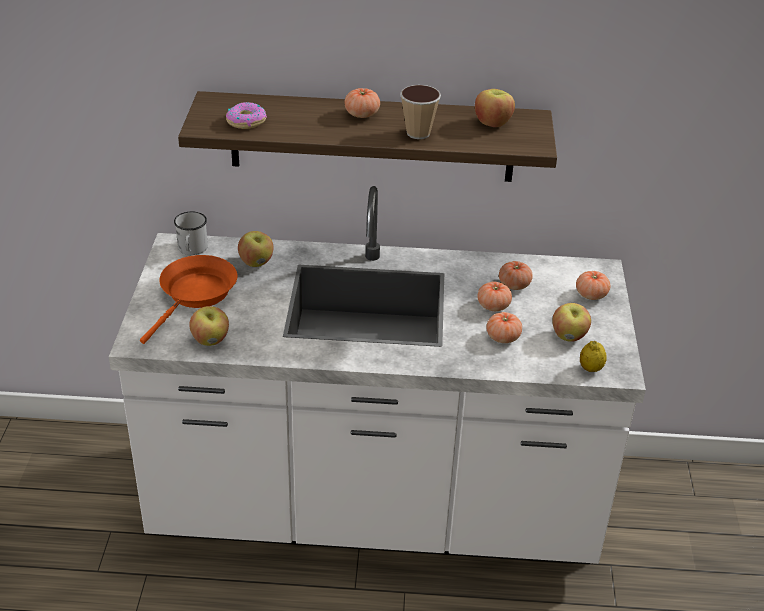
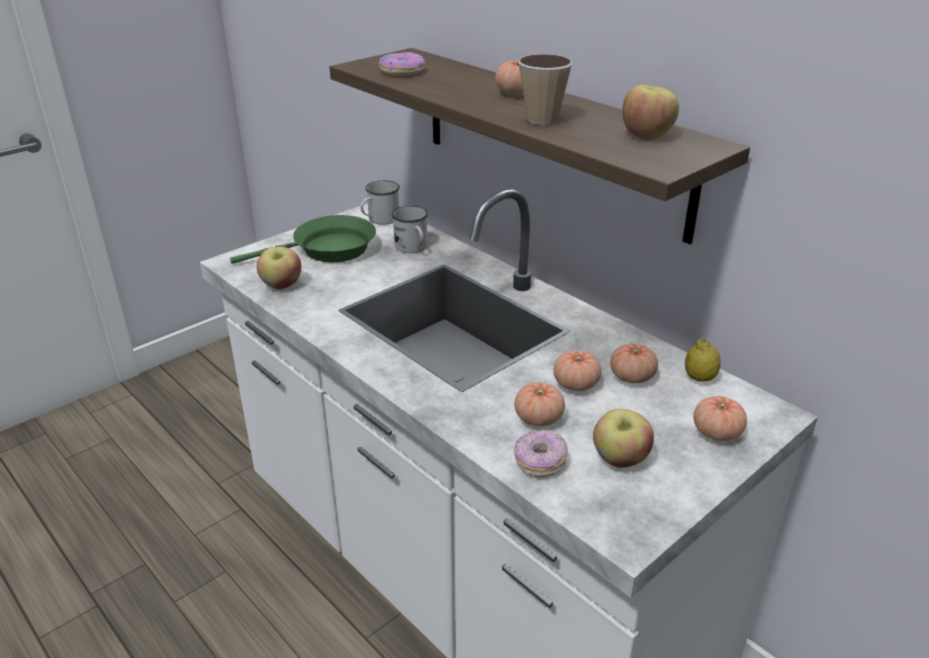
camera: 45 degrees right, 5 degrees down
(195, 295) = (328, 250): orange frying pan -> green frying pan
(256, 262) = (413, 248): apple -> white mug
(537, 361) = (540, 462): none -> donut
(590, 368) = (594, 508): lemon -> lemon (699, 378)

